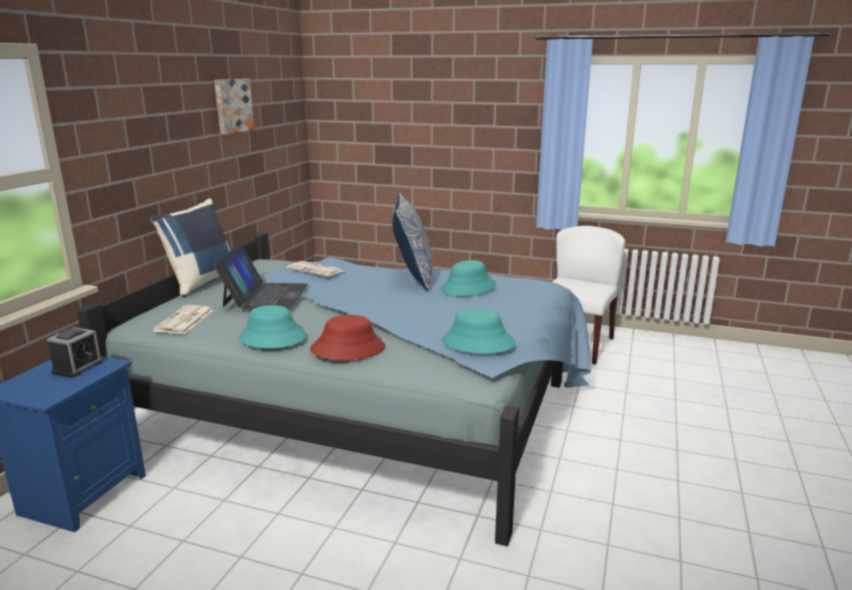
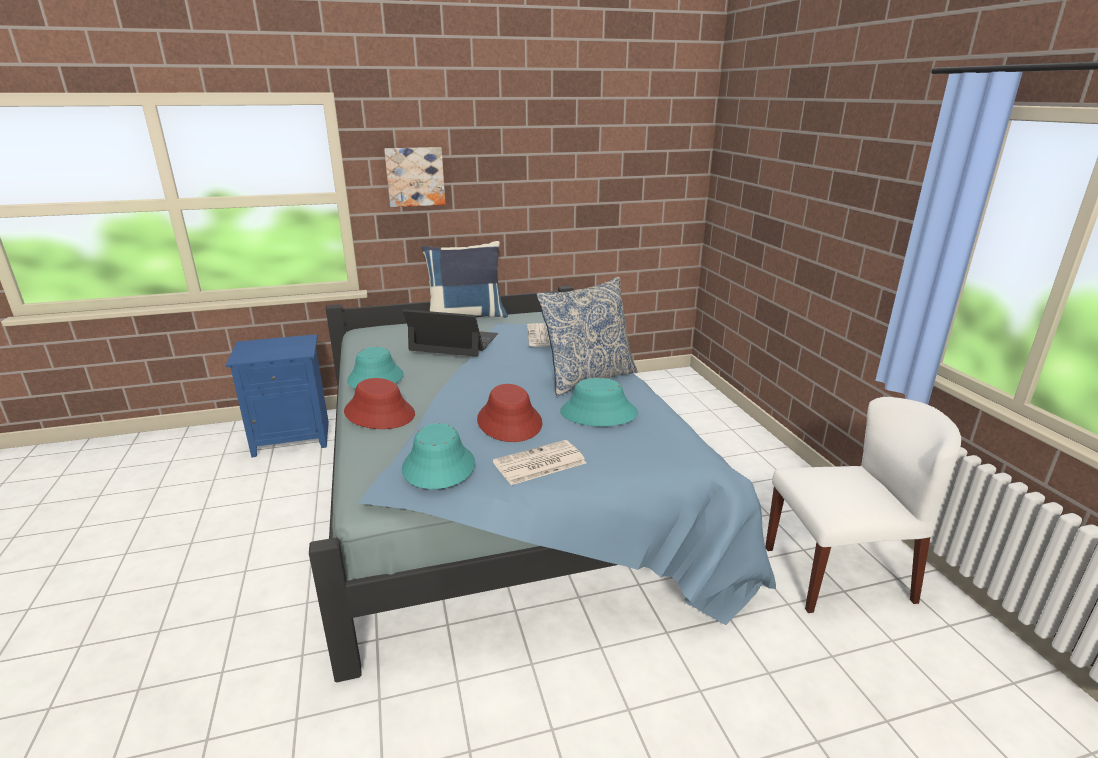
camera: 55 degrees right, 5 degrees up
(78, 367) = (291, 347): alarm clock -> none
(184, 321) = (380, 340): newspaper -> newspaper (538, 464)
(232, 105) = (573, 151): picture -> picture (415, 176)
(265, 295) = (454, 342): laptop -> laptop turned 135 degrees counterclockwise
(443, 311) = (510, 422): none -> red hat

